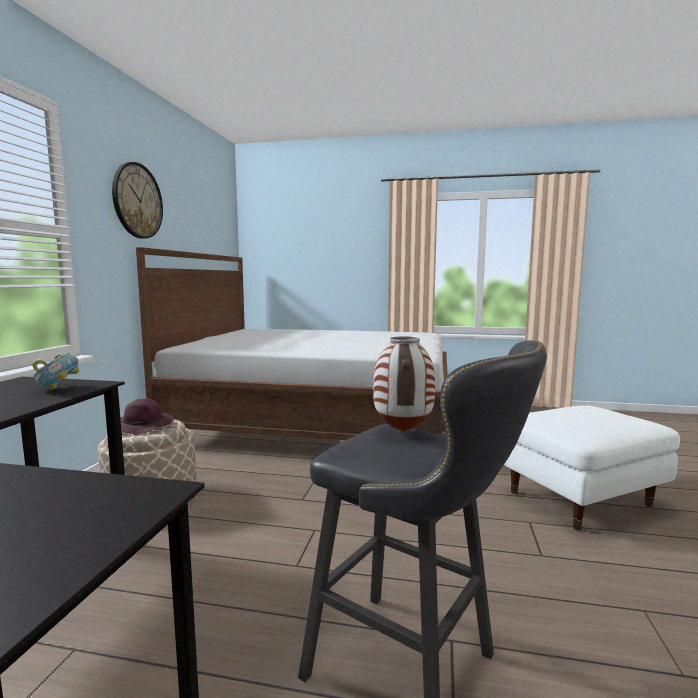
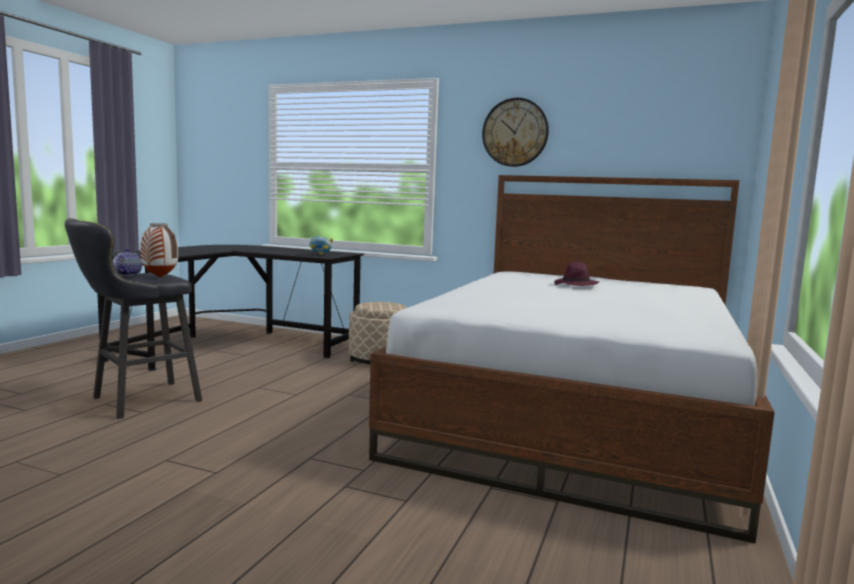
camera: 100 degrees right, 0 degrees up
(144, 426) = (381, 304): purple hat -> purple hat (576, 285)
(407, 458) = (127, 274): none -> teapot
(581, 499) = (222, 525): white ottoman -> none

